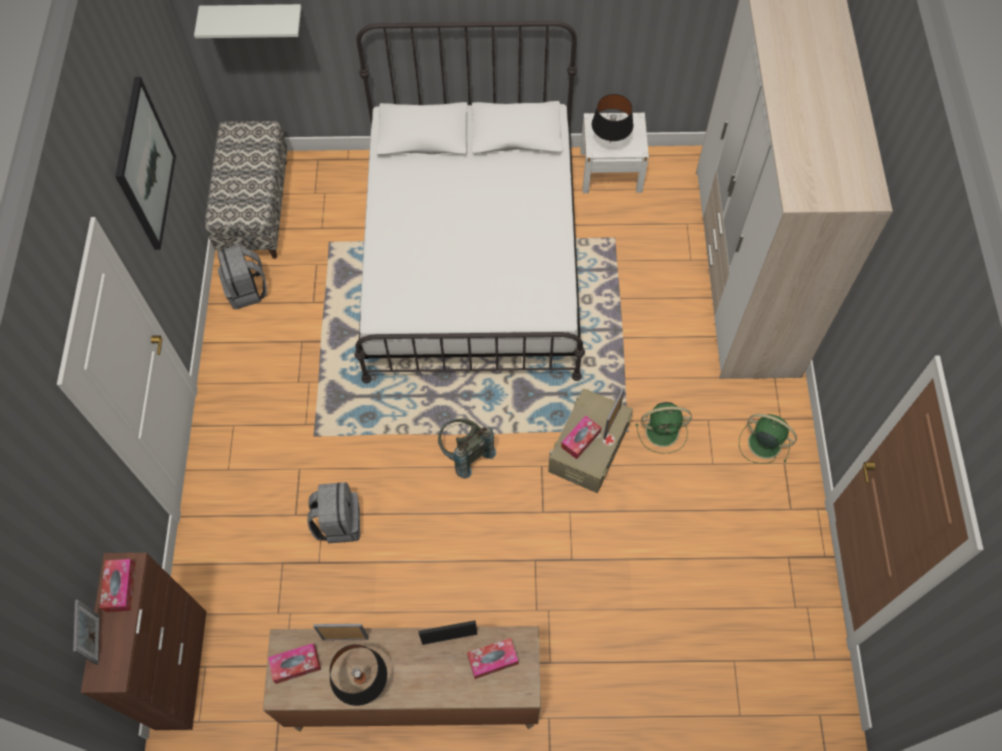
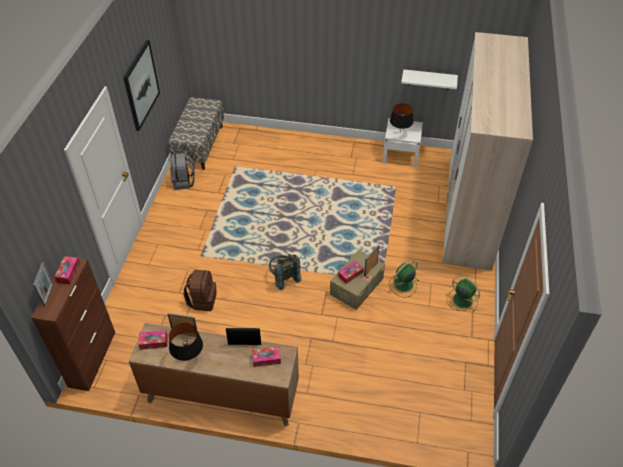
camera: 10 degrees right, 15 degrees down
(253, 17) = (216, 36): white shelf -> white shelf (429, 79)
(338, 522) = (202, 300): grey backpack -> brown backpack
(472, 260) = (312, 185): white bed -> none
(663, 431) = (403, 285): green fan -> green fan turned 135 degrees clockwise

